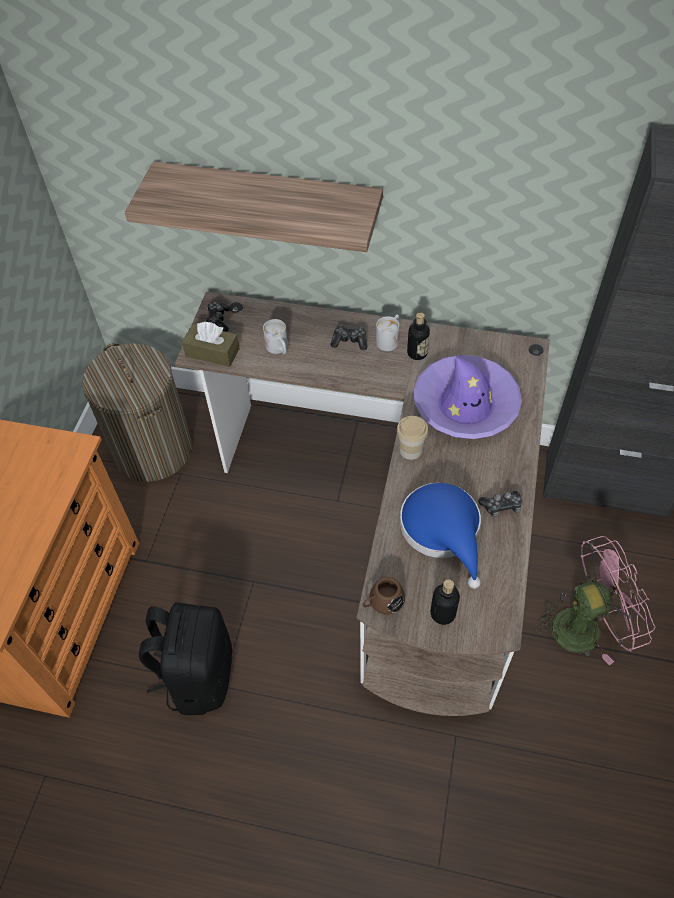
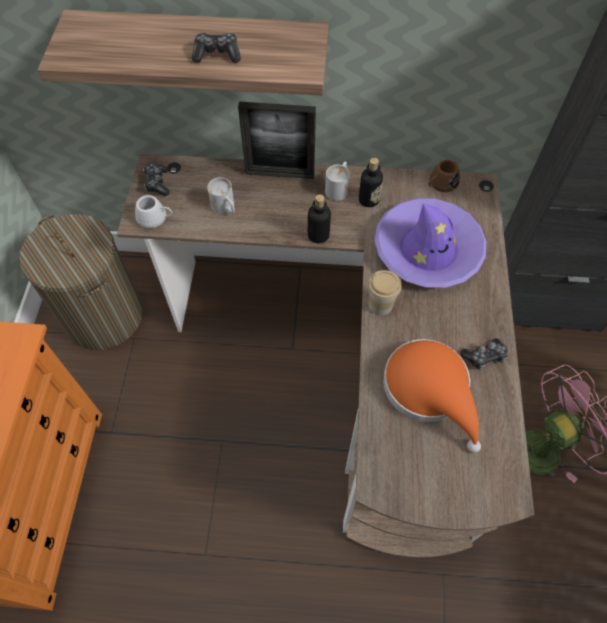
camera: 10 degrees left, 5 degrees up
(198, 675) = (180, 546): black backpack -> none
(212, 352) = (156, 218): brown tissue box -> white mug
(335, 321) = (280, 174): none -> picture frame
(349, 341) = (298, 194): game controller -> game controller (217, 54)
(382, 602) = (380, 479): brown mug -> brown mug (440, 184)
(443, 531) = (430, 390): blue hat -> orange hat
(443, 613) = (446, 485): bottle -> bottle (318, 235)

